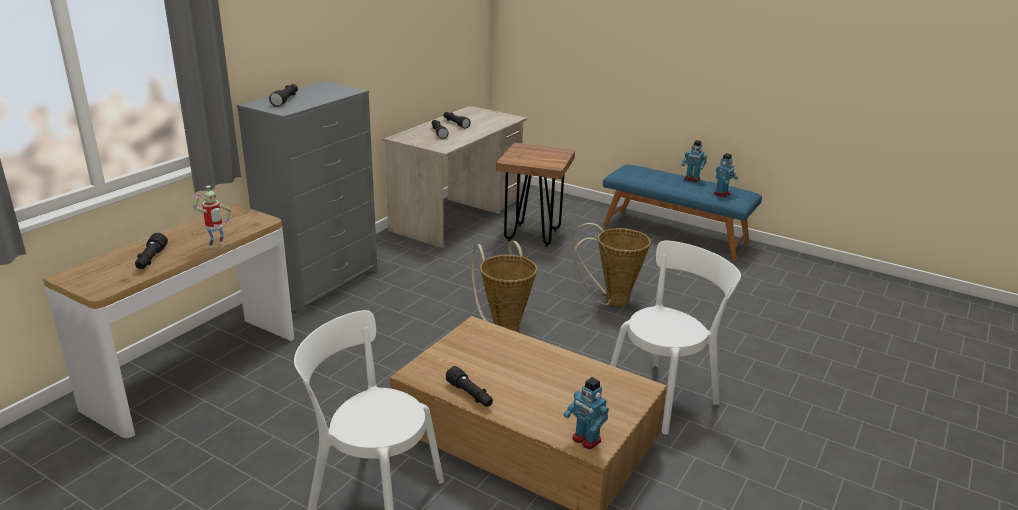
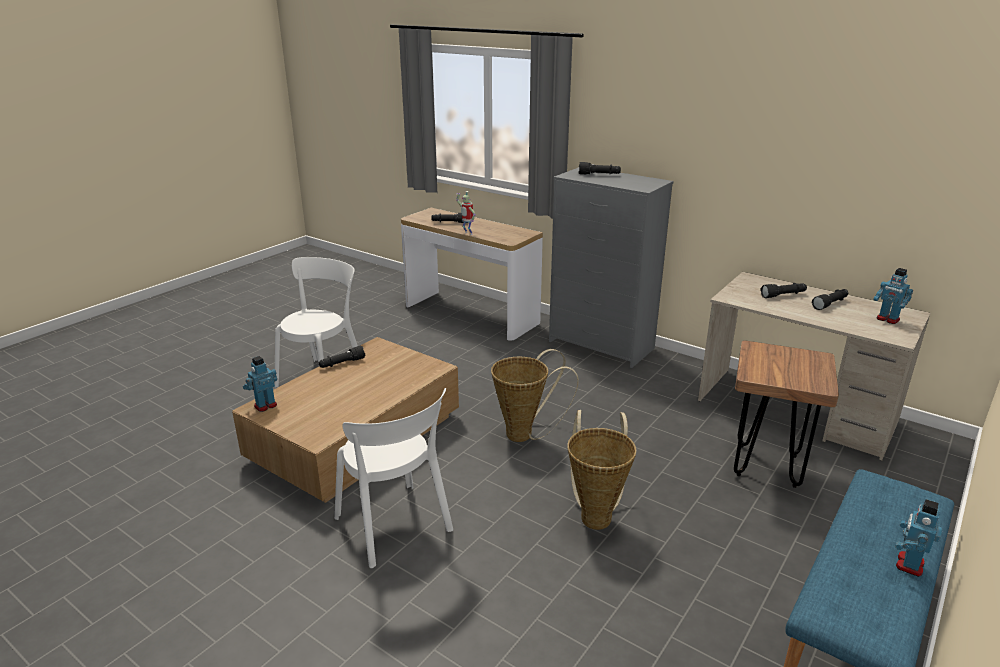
camera: 95 degrees right, 0 degrees up
(722, 194) = (847, 592): toy robot -> toy robot (887, 319)

